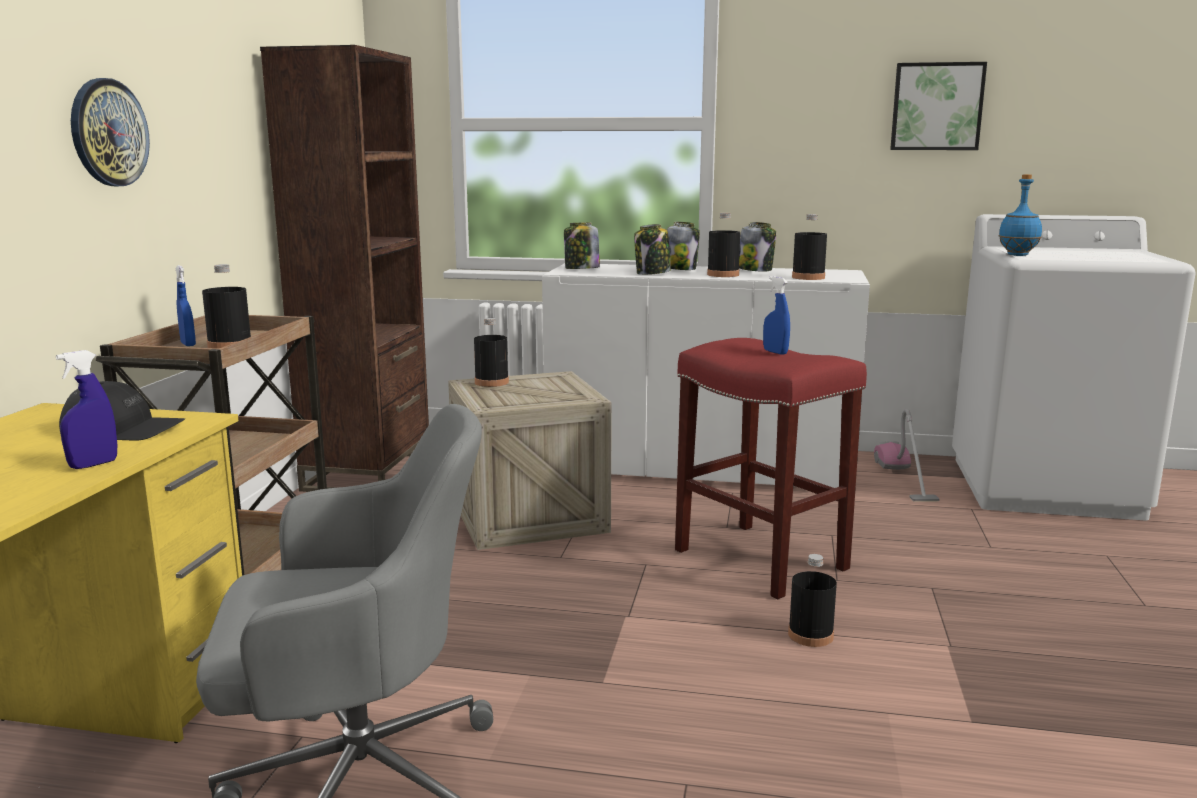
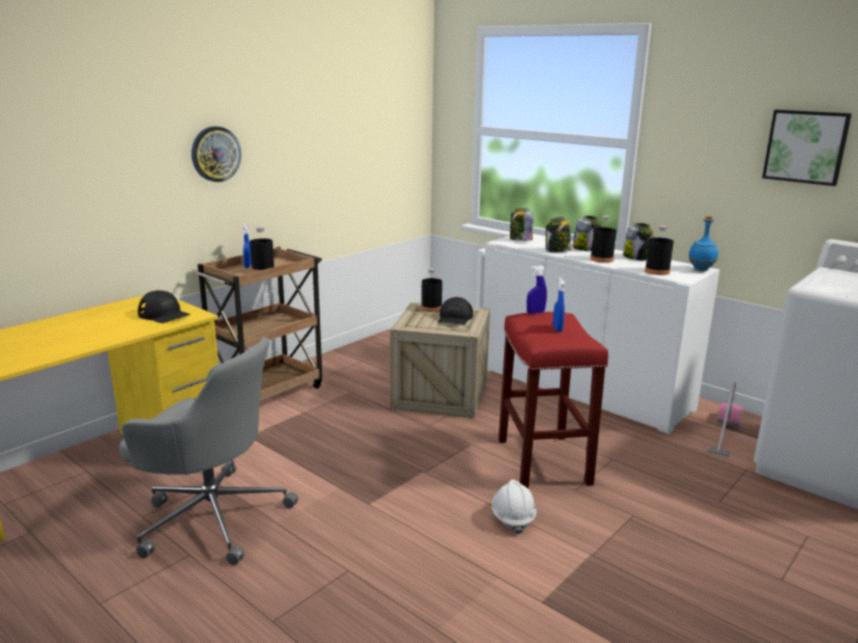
camera: 30 degrees right, 5 degrees up
(93, 464) = (128, 333): blue spray bottle -> blue spray bottle (535, 312)
(369, 472) = (385, 345): brown bookcase -> none
(544, 387) = (455, 318): none -> black cap
(810, 635) = (512, 518): black bottle -> white hard hat
(1017, 255) = (813, 282): blue bottle -> blue bottle (700, 270)

